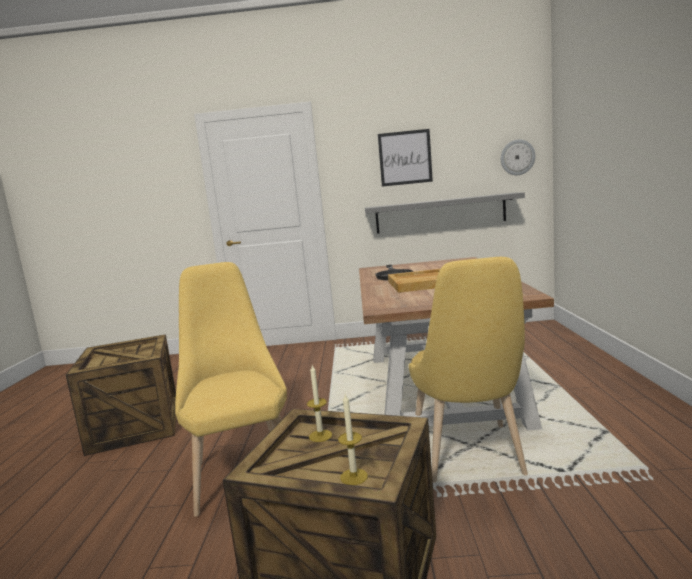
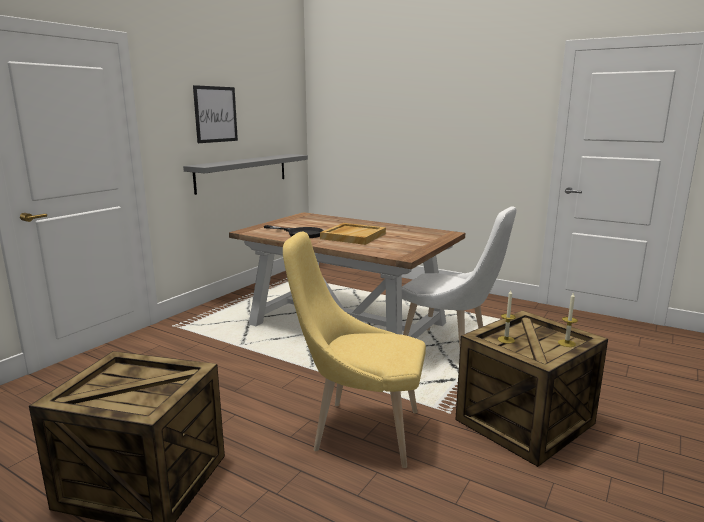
camera: 60 degrees left, 5 degrees up
(469, 457) = (449, 350): yellow chair -> white chair
(517, 157) = (289, 123): wall clock -> none

